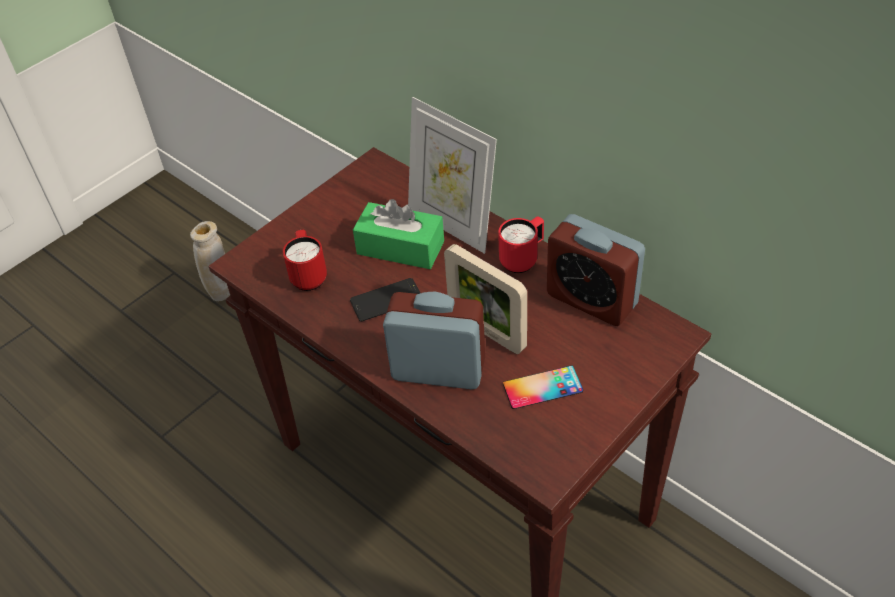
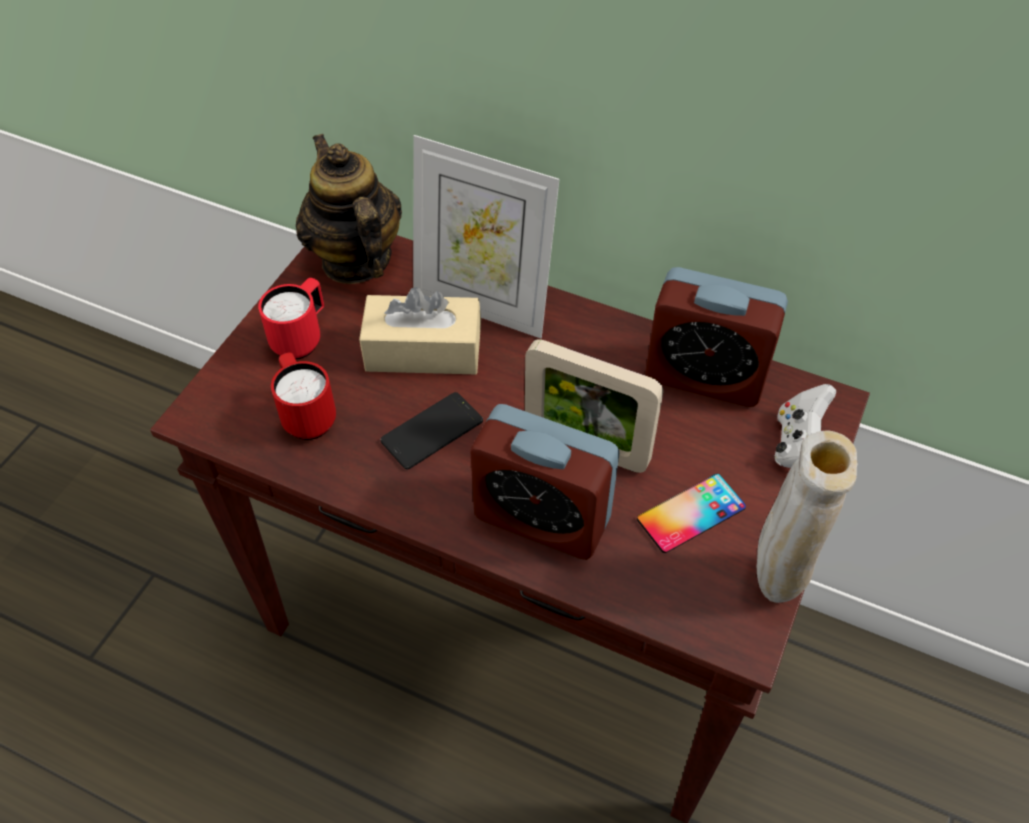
camera: 20 degrees left, 5 degrees up
(222, 294) = (117, 441): beige vase -> beige vase (775, 580)
(377, 180) = (355, 260): none -> teapot
(400, 247) = (423, 351): green tissue box -> beige tissue box
(438, 369) = (542, 518): alarm clock -> alarm clock turned 150 degrees counterclockwise
(522, 259) = (594, 337): red mug -> red mug (302, 338)
(641, 358) = (799, 444): none -> white game controller

